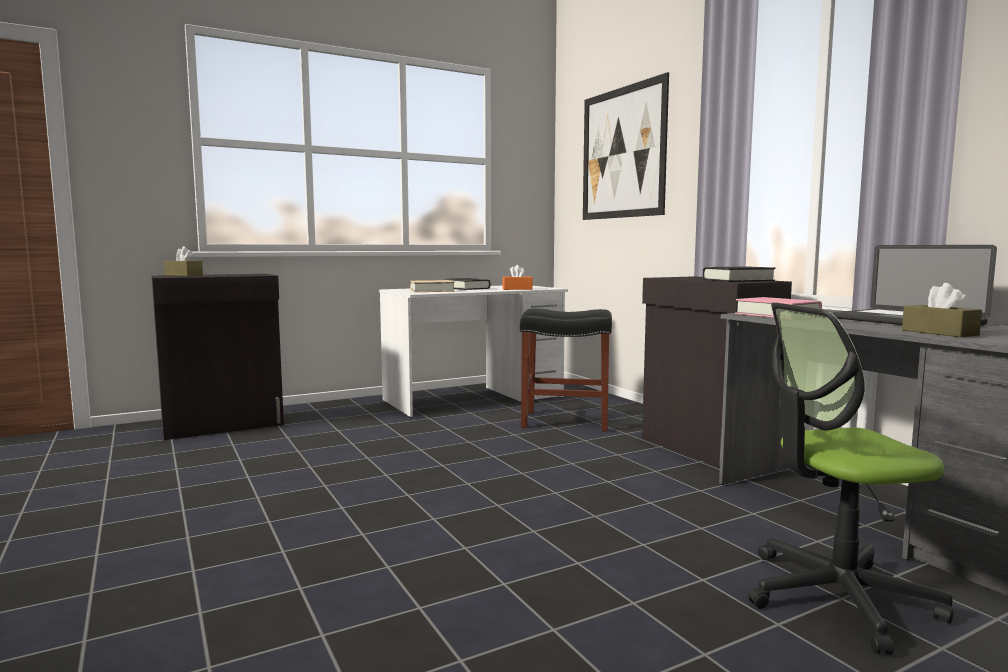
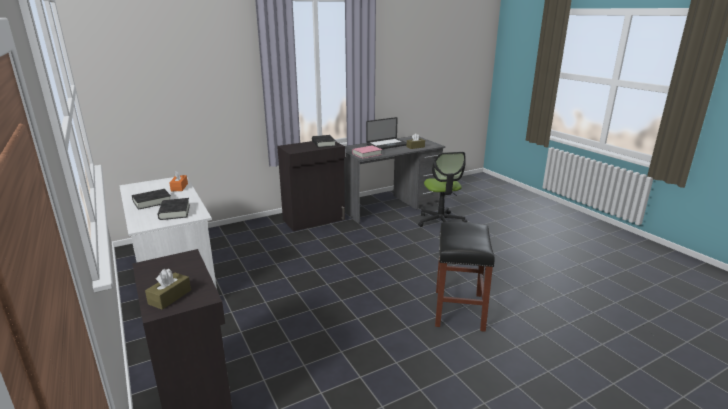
camera: 90 degrees left, 15 degrees up
(432, 290) = (174, 212): beige book -> black book
(564, 421) = (253, 248): black stool -> black stool (459, 310)
(622, 153) = (175, 73): picture -> none

